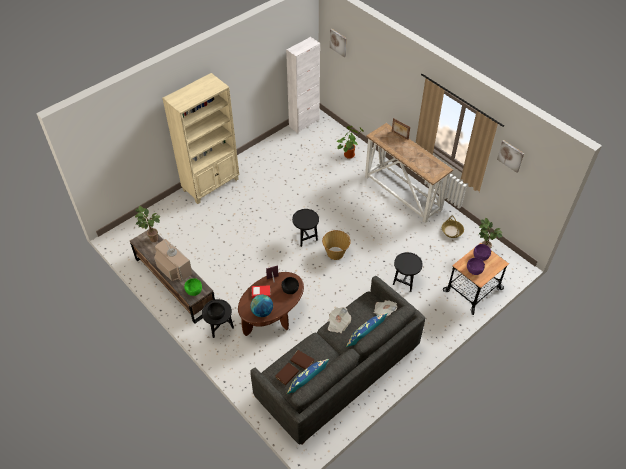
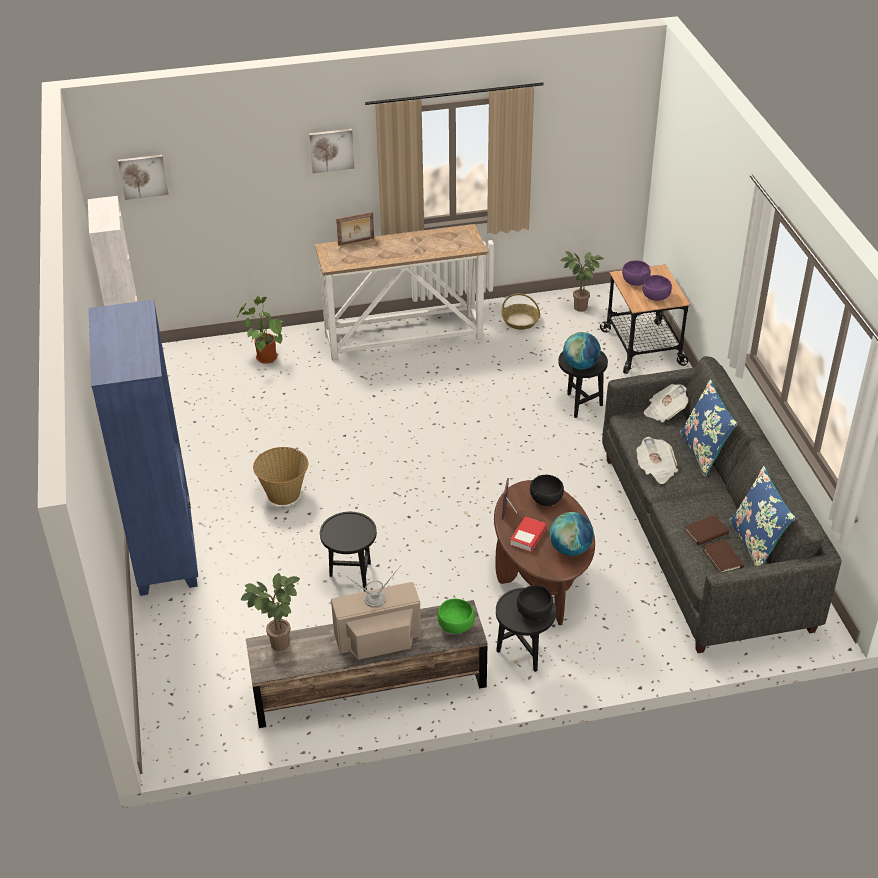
camera: 60 degrees left, 10 degrees down
(211, 184) = (166, 549): beige bookcase -> blue bookcase
(305, 238) = (404, 475): black side table -> black side table (351, 576)
(335, 253) = (465, 453): basket -> basket (284, 493)
(402, 264) = (580, 365): none -> globe
(511, 156) = (557, 129): picture -> picture (331, 150)

